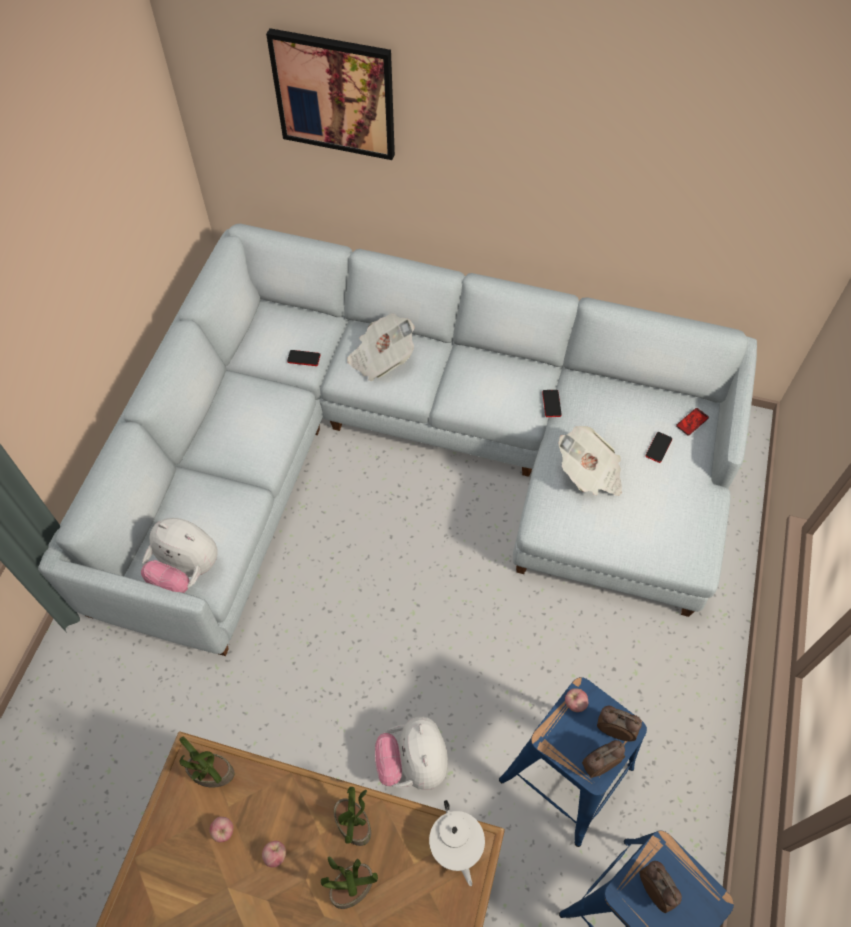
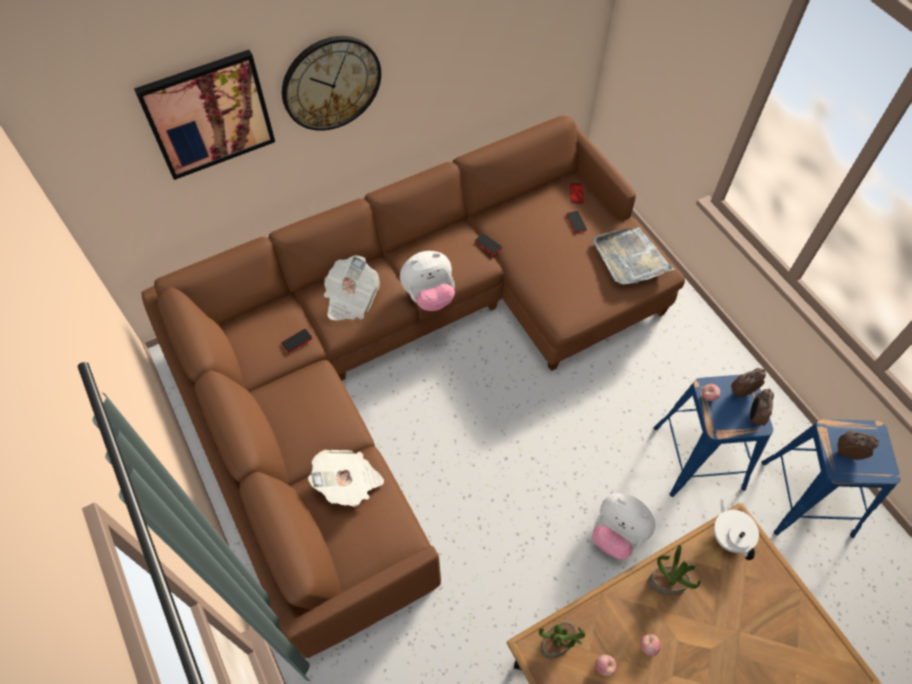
camera: 45 degrees left, 0 degrees up
(186, 571) = (381, 545): plush toy -> plush toy (429, 296)
(352, 886) = (706, 616): potted plant -> none
(411, 454) = (410, 354): grey sofa -> brown sofa
(455, 846) = (730, 537): white teapot -> white teapot turned 135 degrees counterclockwise
(471, 134) = (331, 83): none -> wall clock
(589, 473) = (556, 267): newspaper -> newspaper (349, 483)
(674, 523) = (630, 258): none -> grey tray

